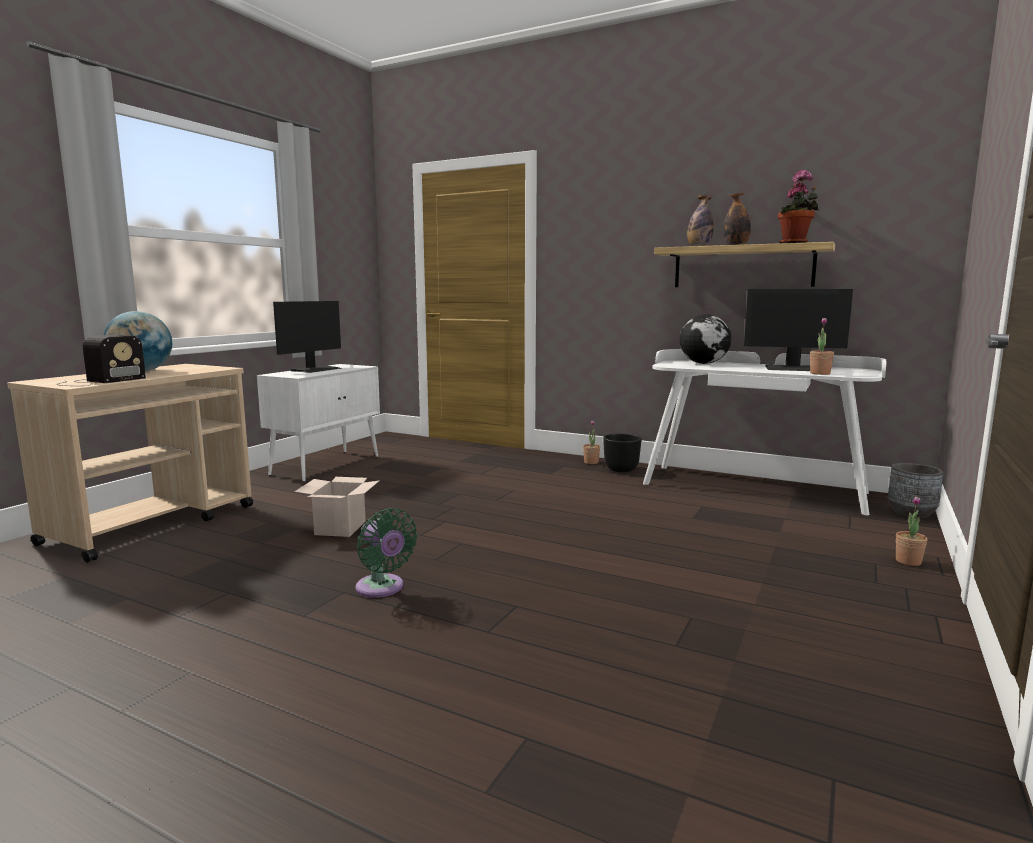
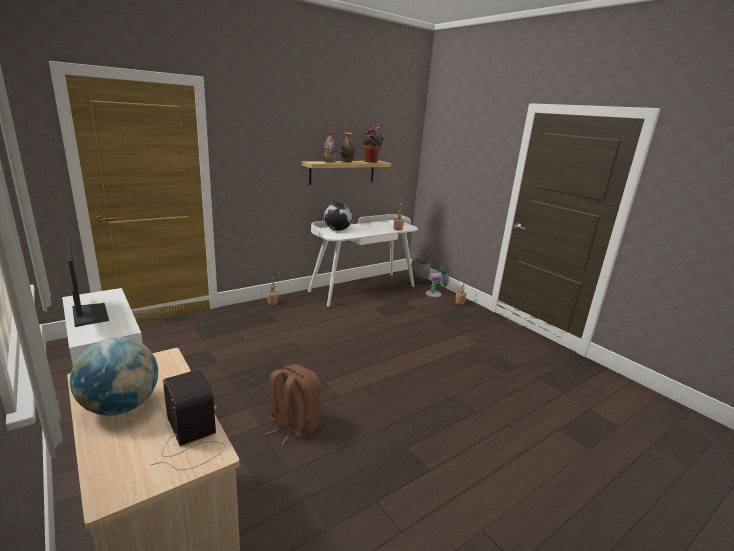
camera: 65 degrees left, 10 degrees up
(340, 527) = (293, 426): cardboard box -> brown backpack
(382, 589) = (410, 432): green fan -> green fan (435, 294)
(621, 470) = (298, 301): black planter -> none
(793, 368) = (378, 226): monitor -> none

